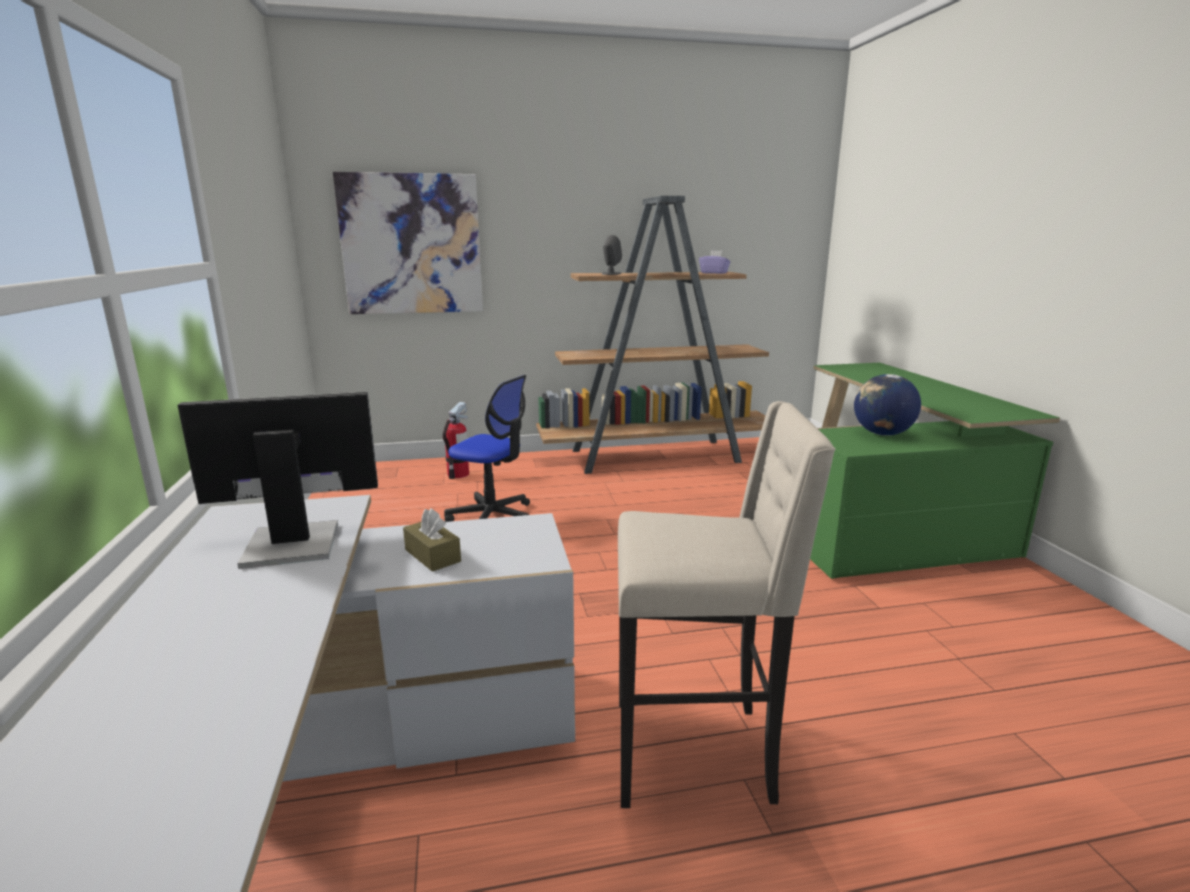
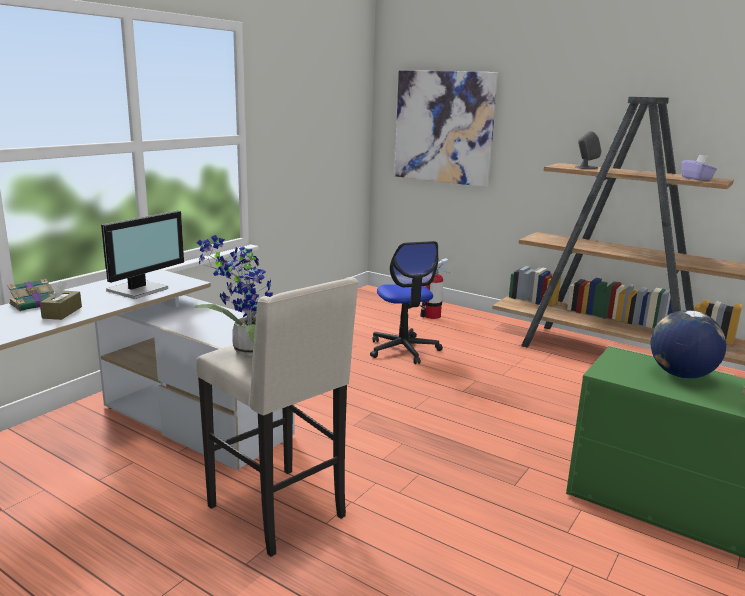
camera: 45 degrees right, 0 degrees up
(136, 648) = (35, 303): none -> book
(290, 543) = (140, 290): monitor -> monitor turned 90 degrees clockwise
(432, 555) = (201, 322): brown tissue box -> brown tissue box (62, 312)
(673, 548) = (246, 351): none -> potted plant

